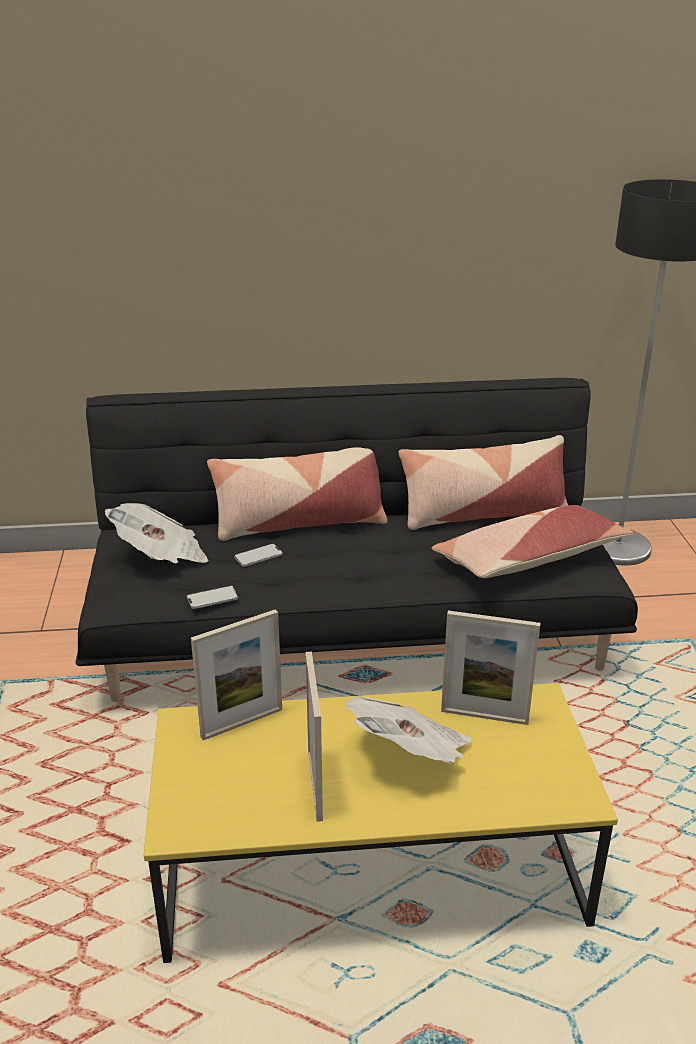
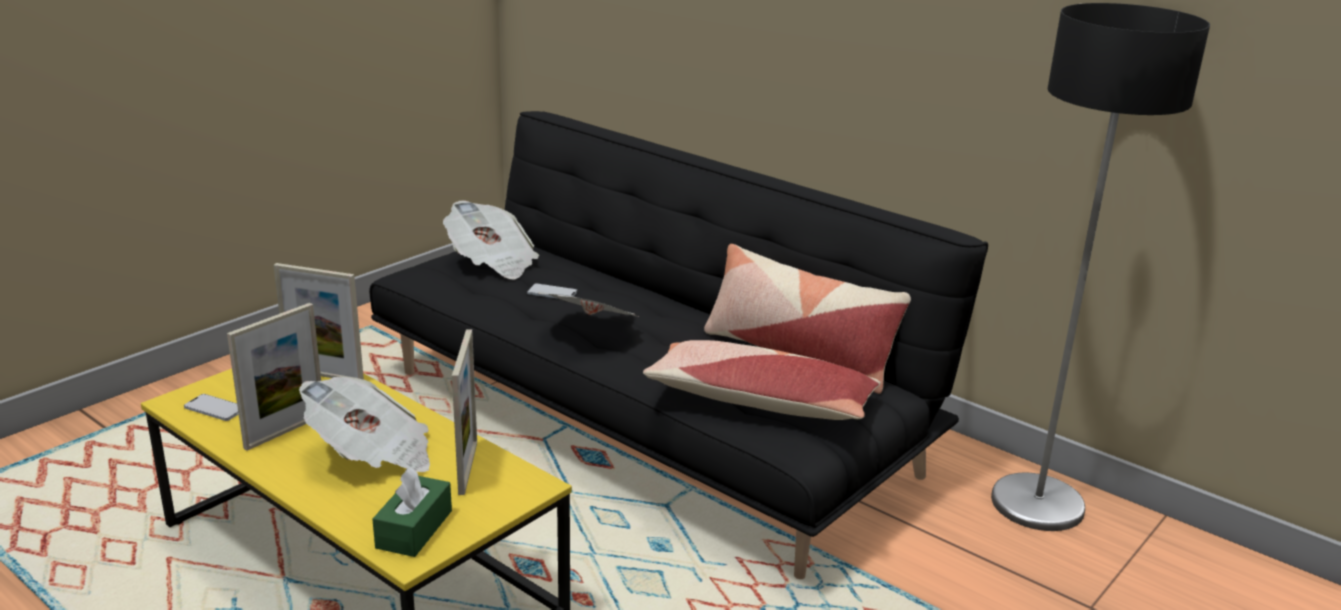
camera: 45 degrees right, 5 degrees down
(212, 598) = (468, 302): phone -> phone (215, 409)
(299, 523) = (632, 289): pillow -> none
(345, 568) = (593, 330): none -> newspaper
(484, 716) = (468, 467): picture frame -> picture frame turned 150 degrees counterclockwise
(547, 781) = (414, 529): none -> green tissue box

